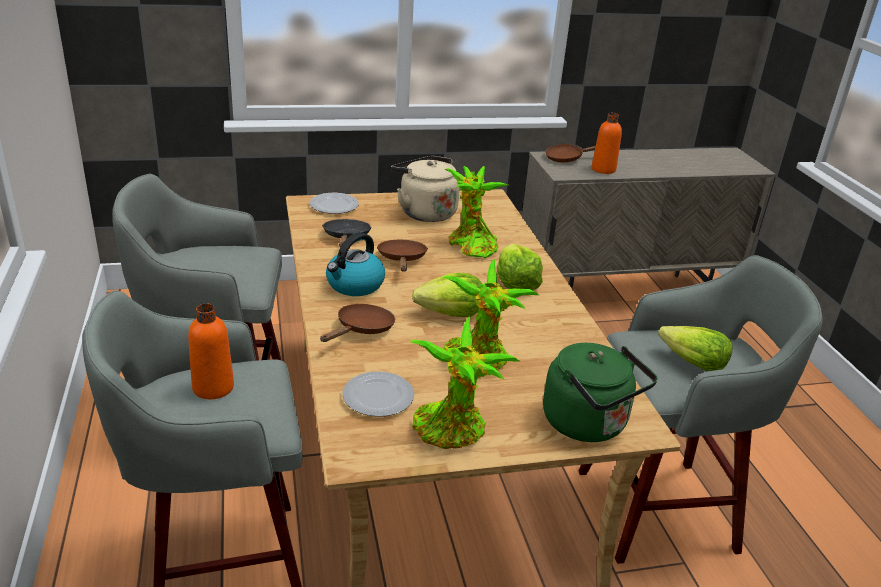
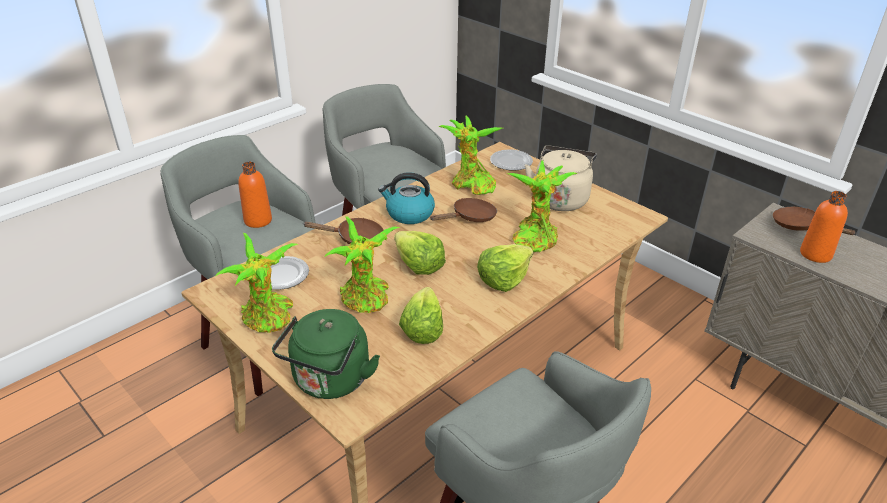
camera: 60 degrees right, 5 degrees up
(346, 237) = (471, 185): black frying pan -> potted plant
(692, 363) = (511, 429): lettuce -> lettuce (422, 328)

